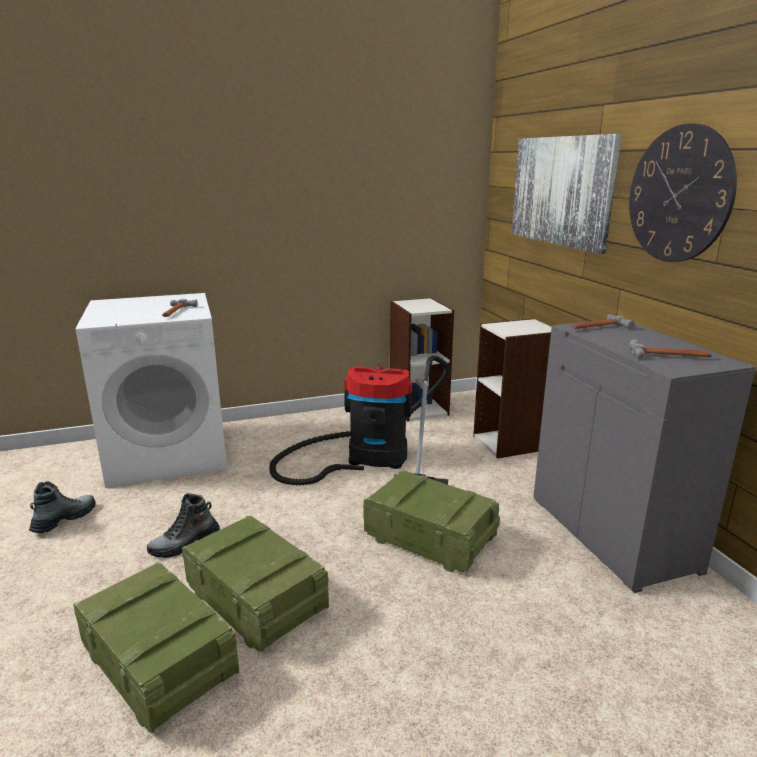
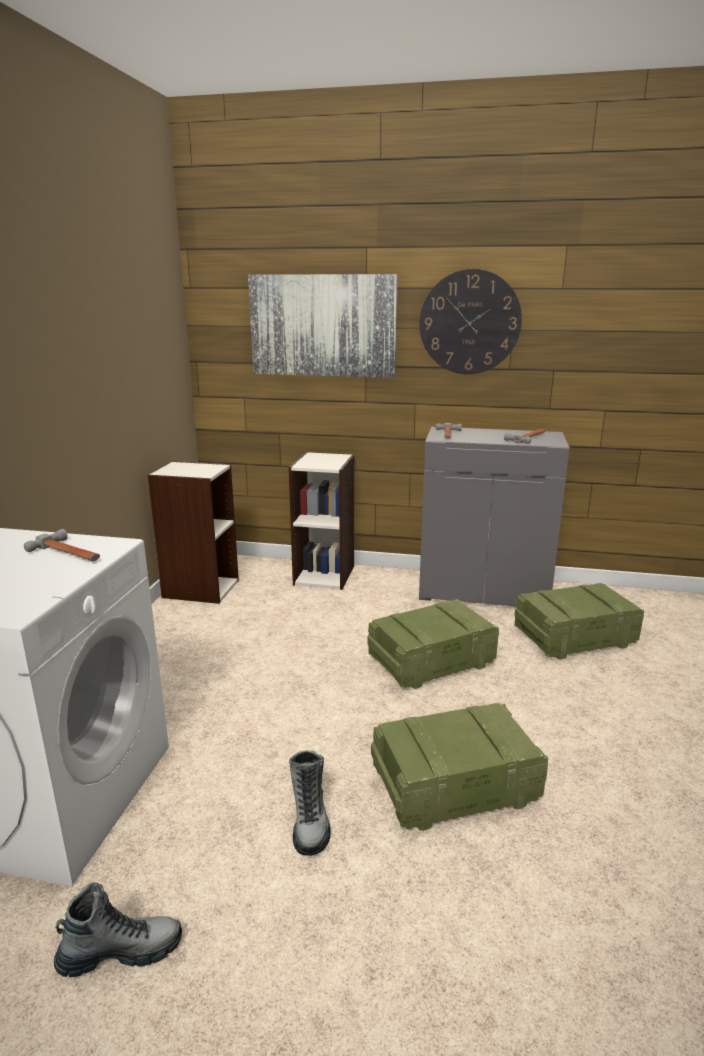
camera: 60 degrees left, 0 degrees up
(64, 520) = (121, 952): boot -> boot turned 105 degrees clockwise
(157, 662) = (515, 882): crate -> crate (573, 638)
(370, 457) = (264, 645): vacuum cleaner -> none

